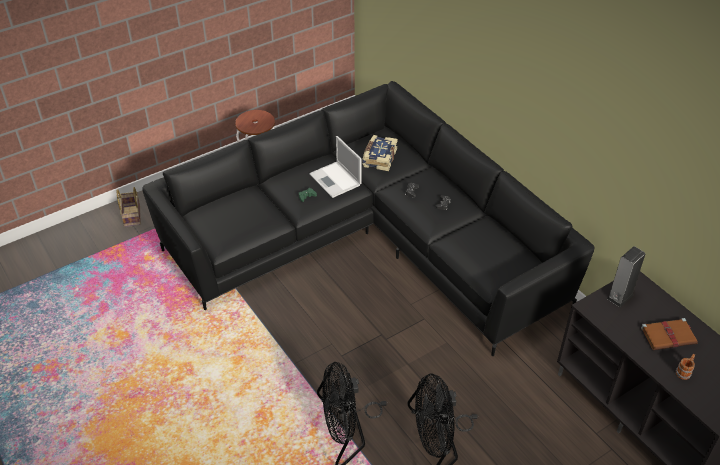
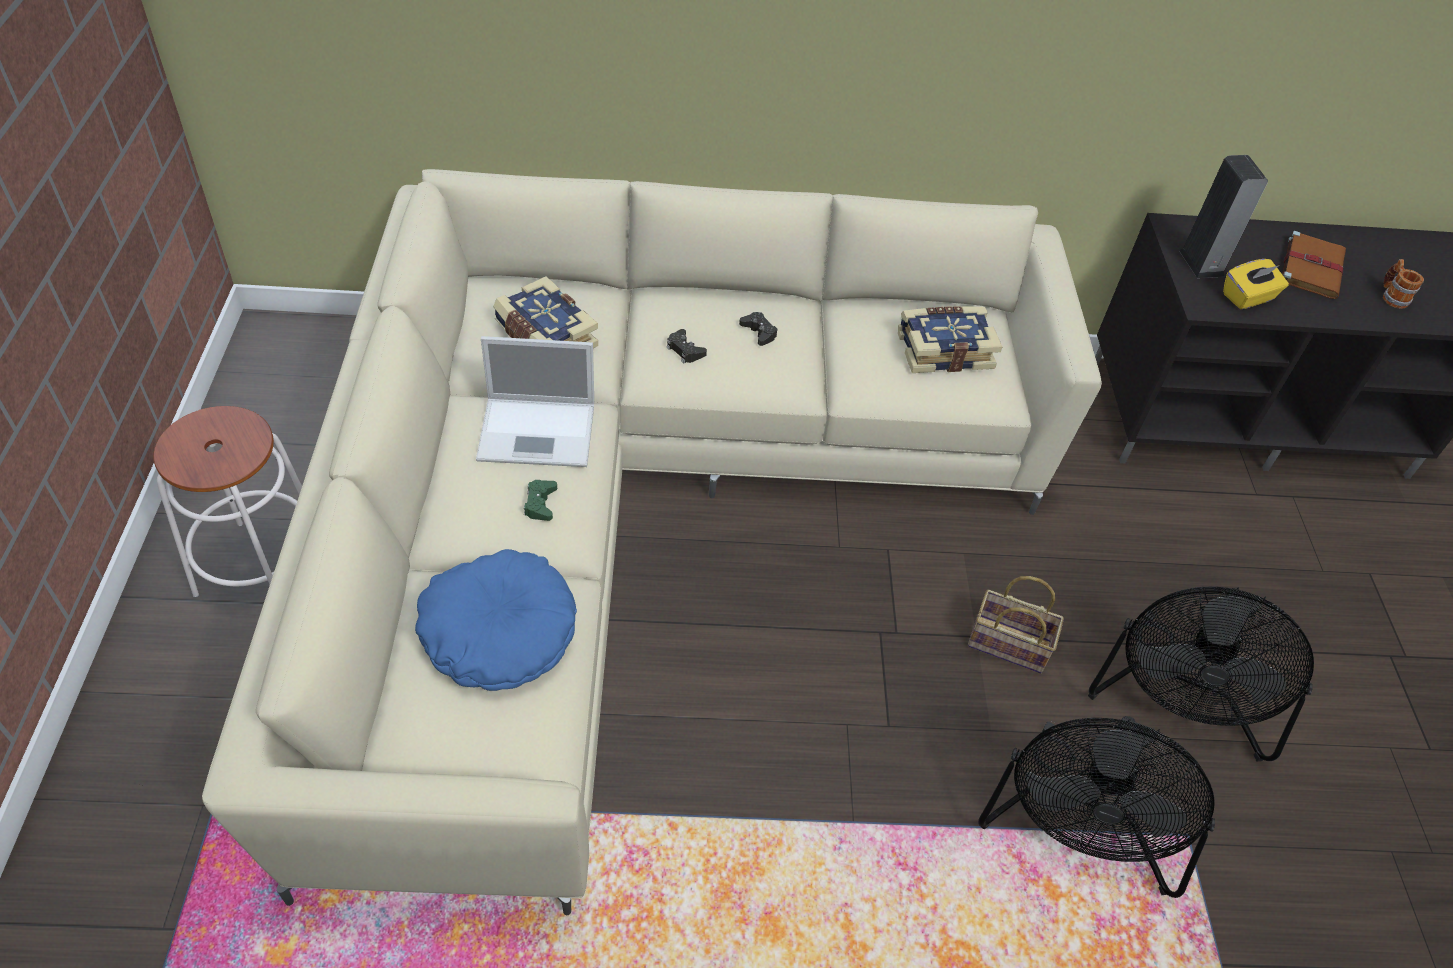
camera: 60 degrees left, 5 degrees up
(131, 215) = (83, 912): basket -> basket (1006, 645)
(250, 215) = (500, 635): none -> blue pillow
(370, 241) = (633, 507): black sofa -> beige sofa
(494, 256) = (944, 350): none -> book
(614, 319) = (1248, 297): none -> yellow tissue box

